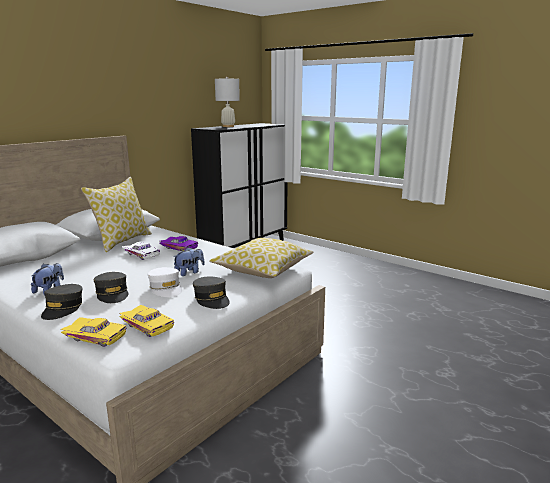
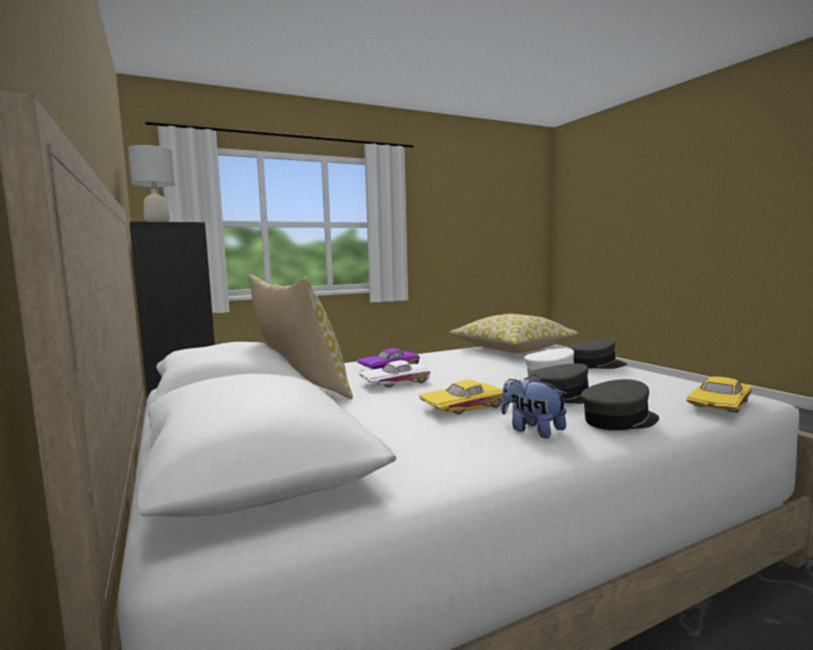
camera: 65 degrees left, 10 degrees down
(63, 308) = (619, 420): grey cap -> grey cap turned 60 degrees counterclockwise
(148, 325) = (674, 385): yellow toy car -> yellow toy car (461, 406)
(189, 272) = (500, 368): plush toy -> none

